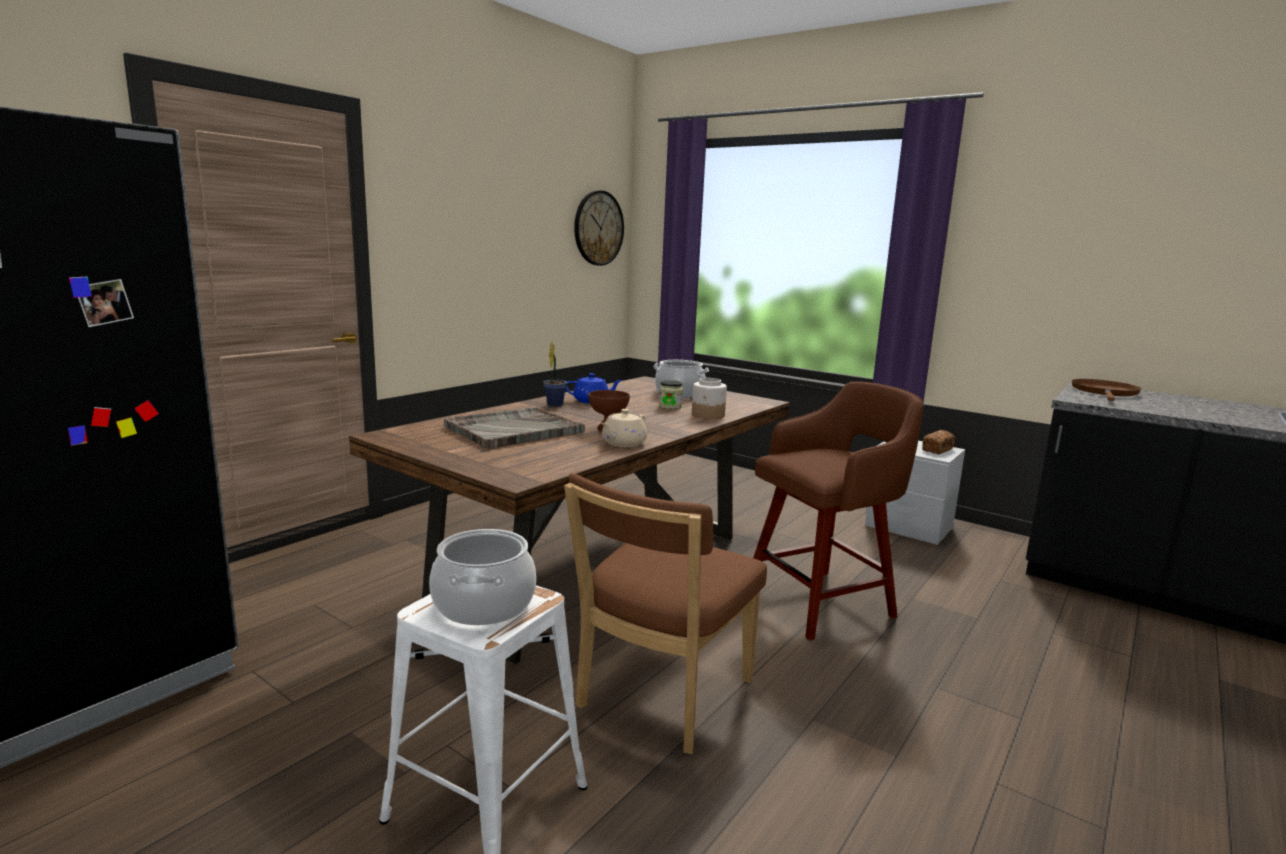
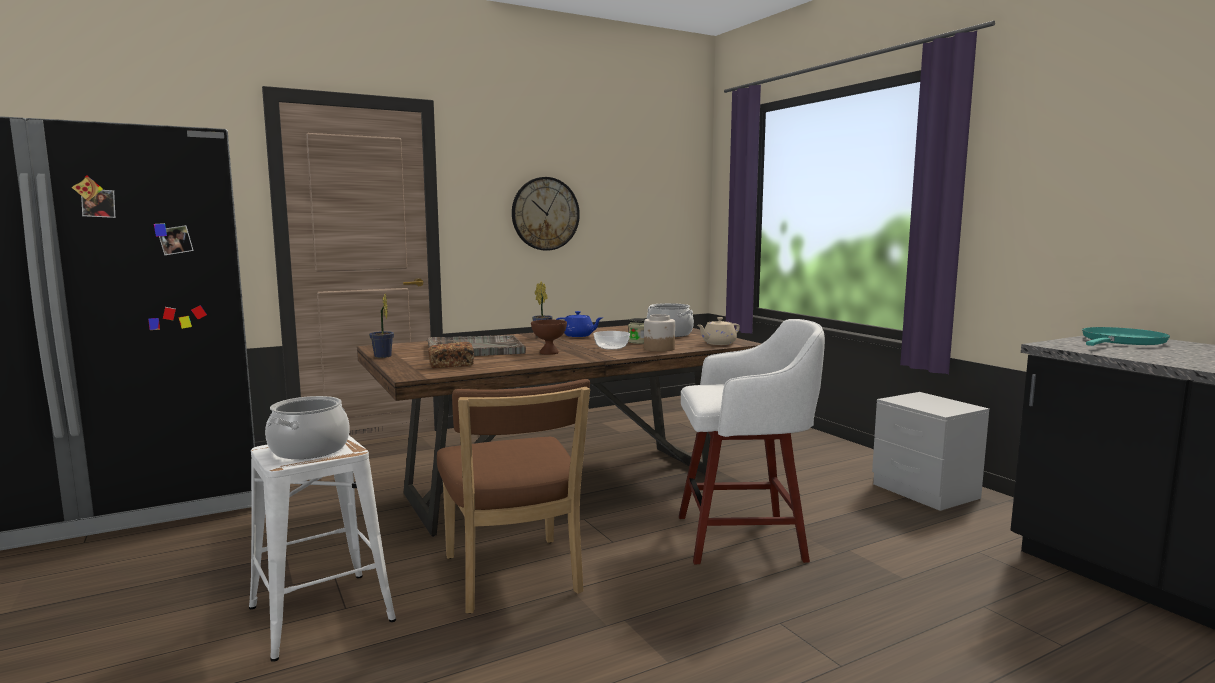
camera: 25 degrees right, 5 degrees down
(421, 451) = (383, 357): none -> potted plant
(598, 228) = (670, 193): wall clock -> wall clock (545, 214)
(623, 443) = (540, 361): beige teapot -> beige teapot (718, 343)
(659, 416) = (612, 347): none -> bowl
(660, 698) = (513, 578): brown chair -> brown chair turned 75 degrees counterclockwise
(822, 602) = (744, 538): brown stool -> white stool
(937, 450) = (950, 406): bread -> bread (451, 365)
(1104, 392) = (1121, 341): brown frying pan -> turquoise frying pan

